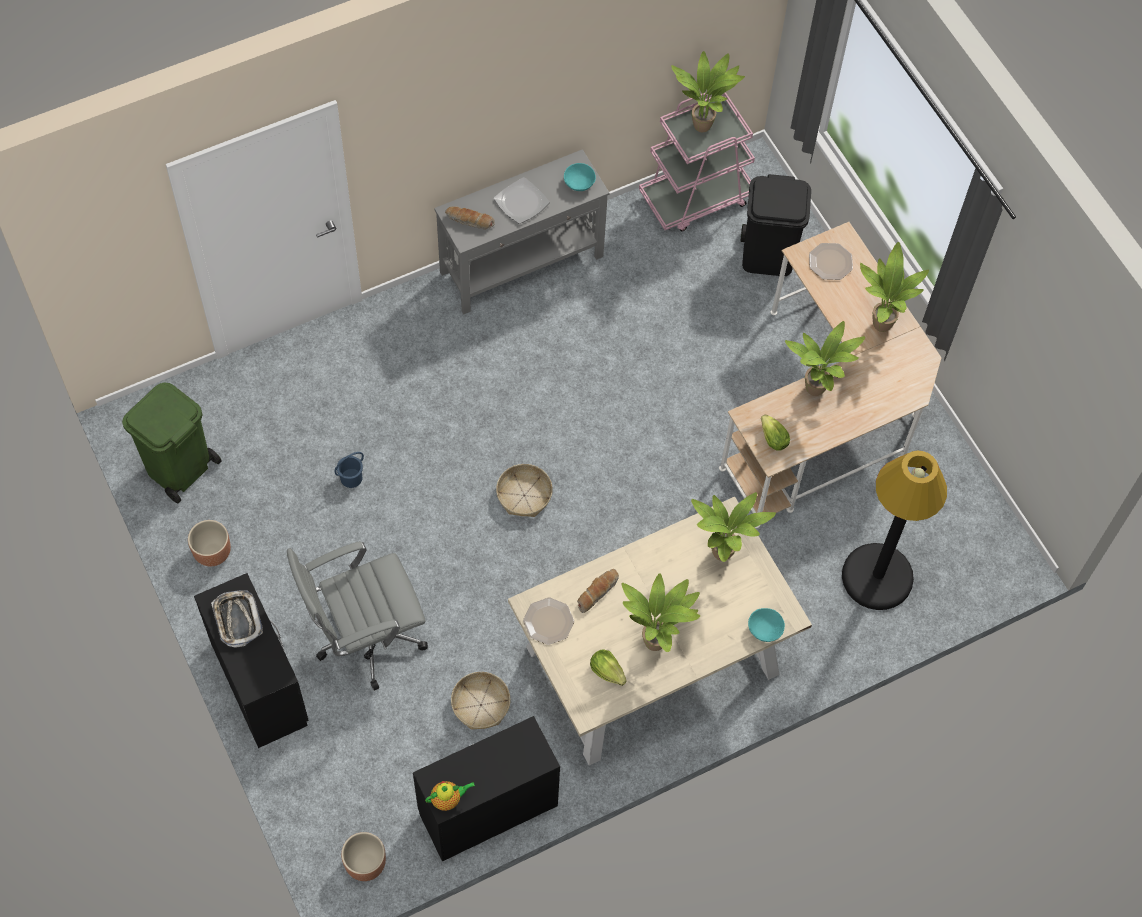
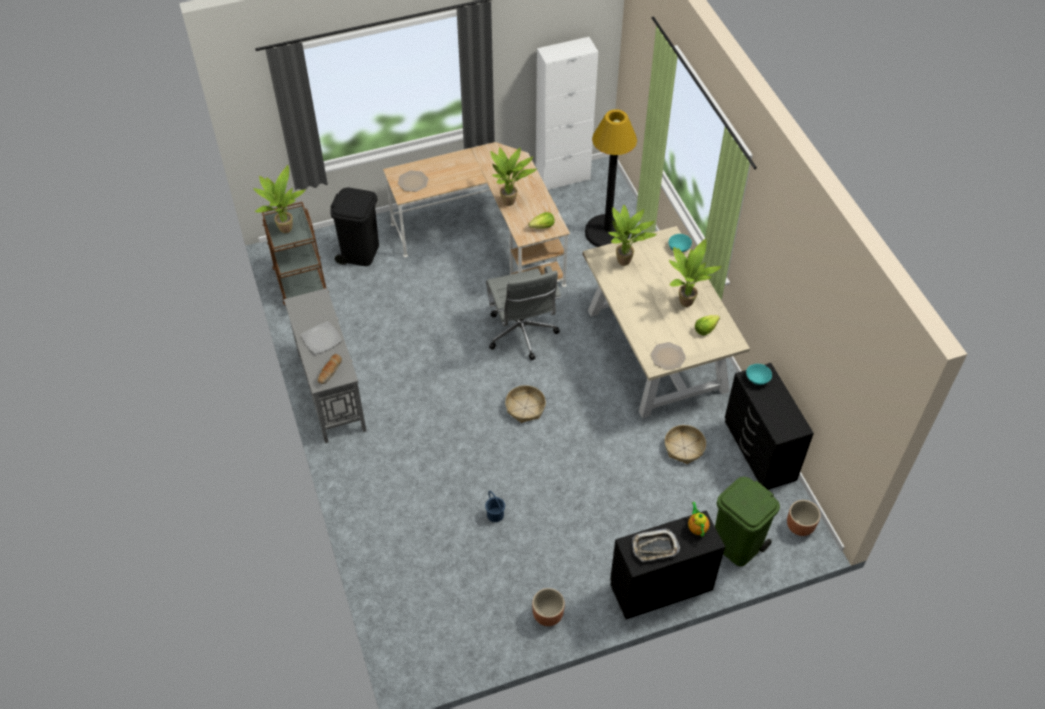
camera: 80 degrees left, 10 degrees down
(179, 468) = (468, 637): green trash can -> green trash can (737, 544)
(365, 639) = (629, 514): grey office chair -> grey office chair (522, 335)
(448, 799) = (795, 425): teapot -> teapot (697, 527)
(578, 183) = (314, 304): turquoise bowl -> turquoise bowl (757, 379)
(597, 592) = (647, 328): bread -> none
(696, 197) = (301, 284): pink cart -> brown cart
(878, 324) = (465, 166): potted plant -> none
(982, 503) = (562, 178): none -> white cabinet

